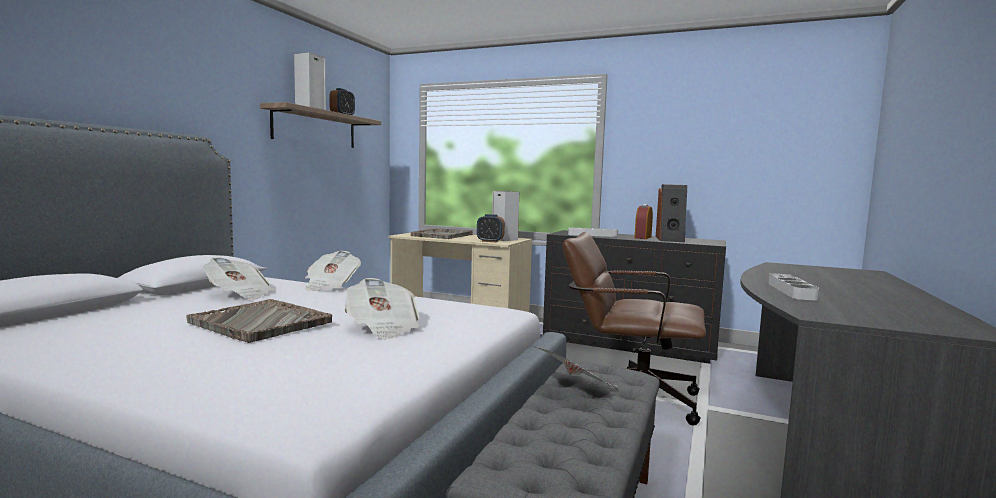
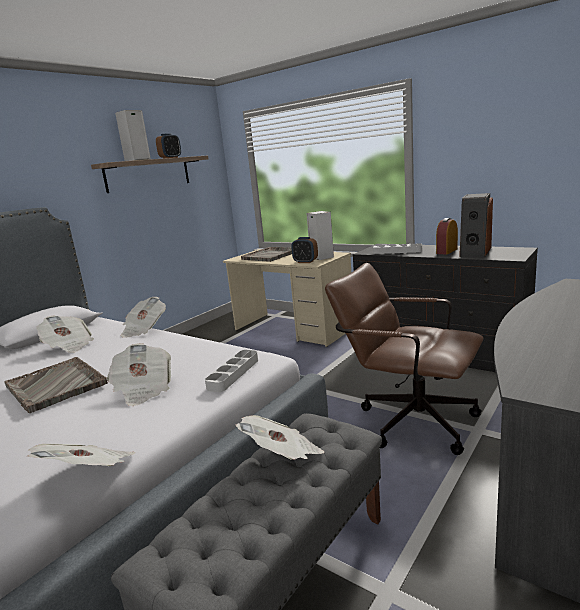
camera: 15 degrees right, 10 degrees up
(388, 387) = (90, 474): none -> newspaper
(791, 291) = (542, 338): grey tray -> grey tray (233, 373)

